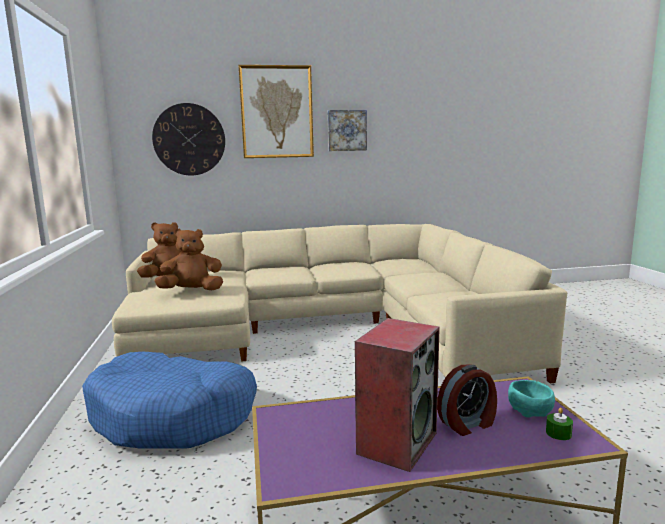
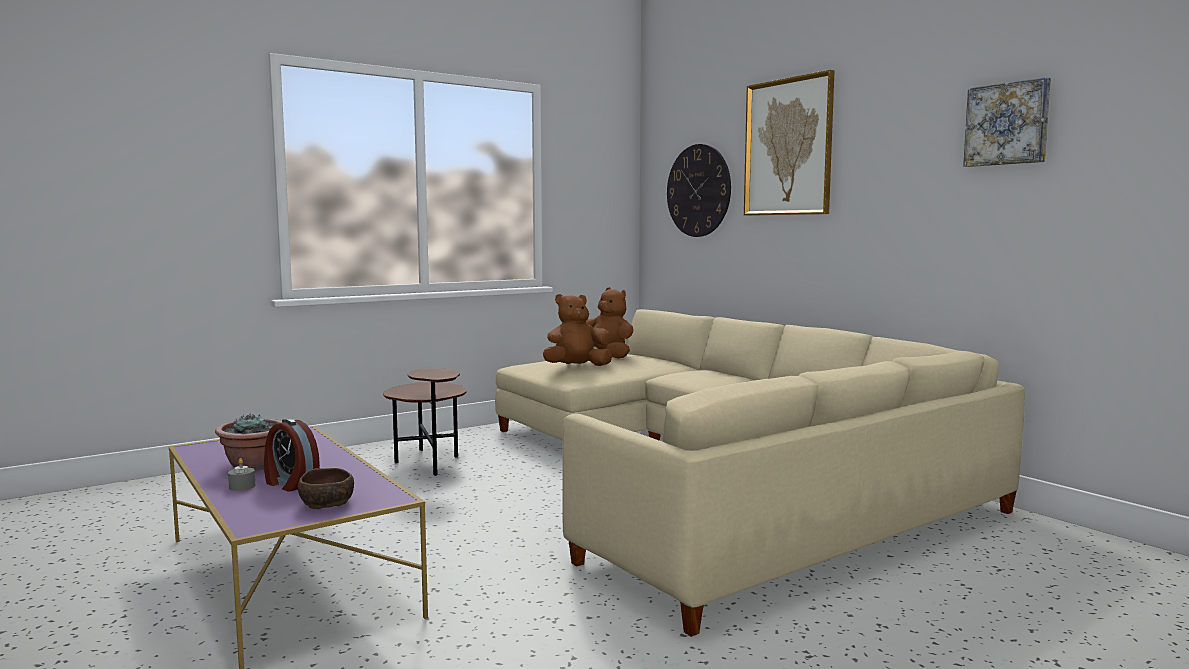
camera: 65 degrees right, 5 degrees down
(173, 416) = (429, 463): blue dog bed -> brown side table
(192, 291) = (576, 367): brown plush toy -> brown plush toy turned 75 degrees counterclockwise
(346, 130) = (880, 169): picture -> picture (1007, 124)
(396, 442) = (253, 466): speaker -> potted plant
(469, 448) = (242, 486): none -> grey candle
(530, 409) = (328, 503): turquoise bowl -> brown bowl
(558, 433) = (273, 514): green candle -> none

